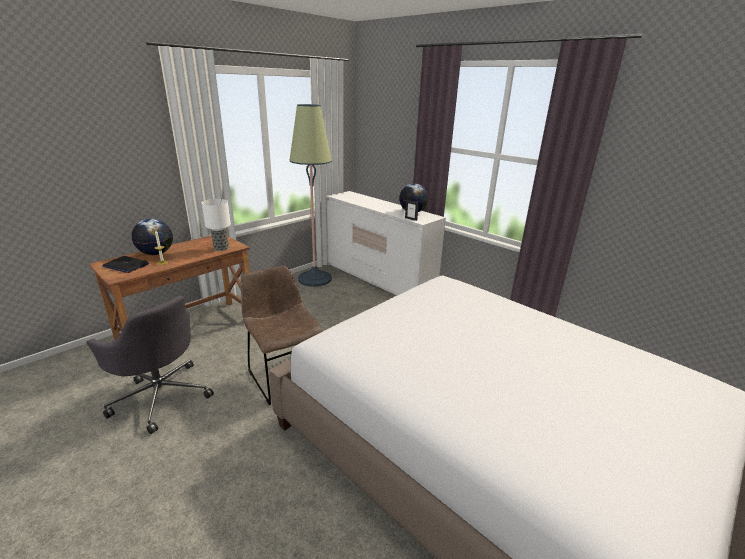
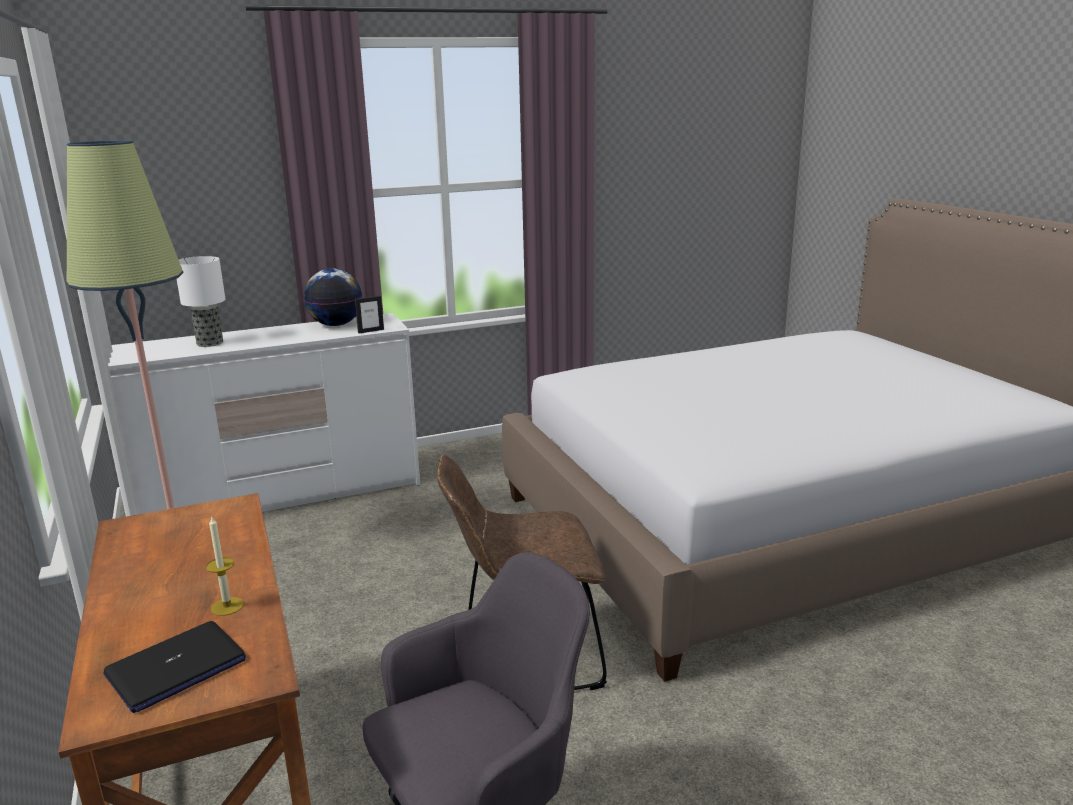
camera: 65 degrees left, 5 degrees down
(156, 253) = (137, 619): globe -> none
(221, 248) = (223, 524): table lamp -> table lamp (210, 343)

